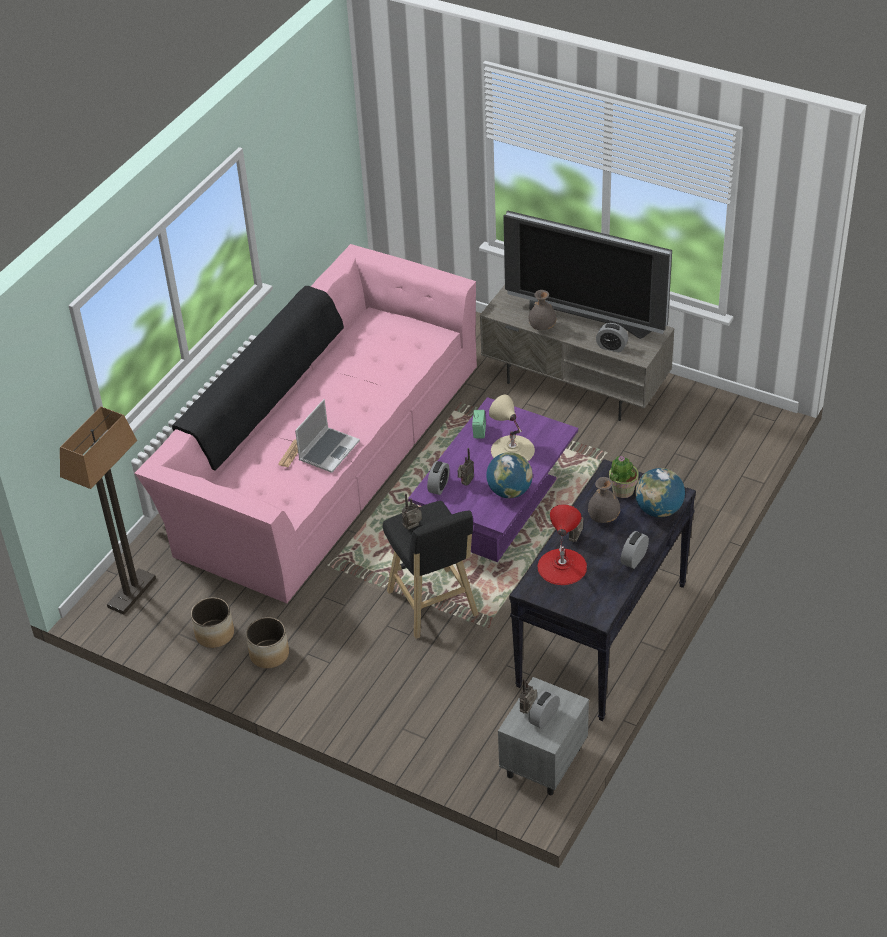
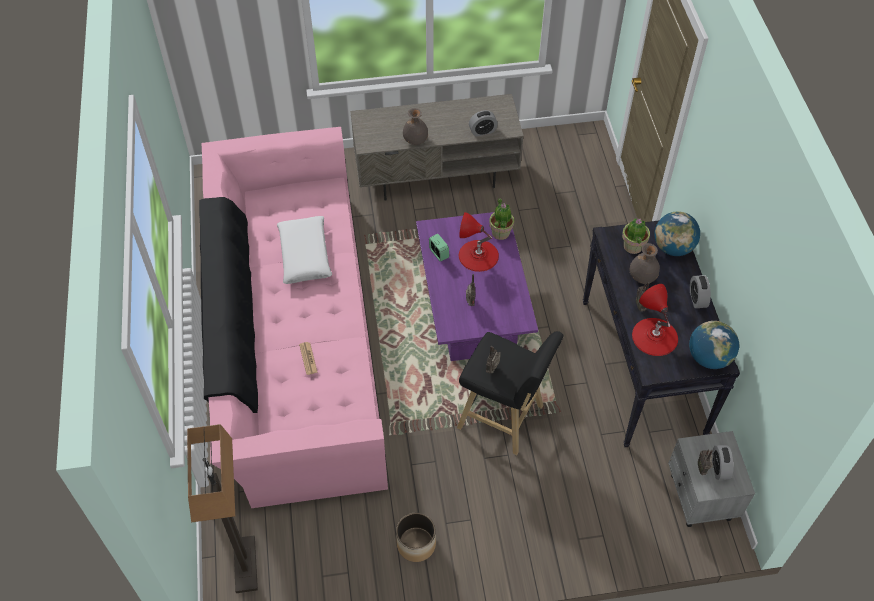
camera: 40 degrees left, 10 degrees up
(215, 634) = (354, 555): planter -> none
(329, 450) = (337, 337): laptop -> none
(365, 377) = (305, 255): none -> white pillow
(439, 486) = (453, 318): alarm clock -> none
(509, 491) = (509, 291): globe -> globe (708, 358)
(512, 450) = (478, 255): beige table lamp -> red table lamp
(552, 442) = (501, 232): none -> potted plant
(589, 317) = (442, 115): television -> none

